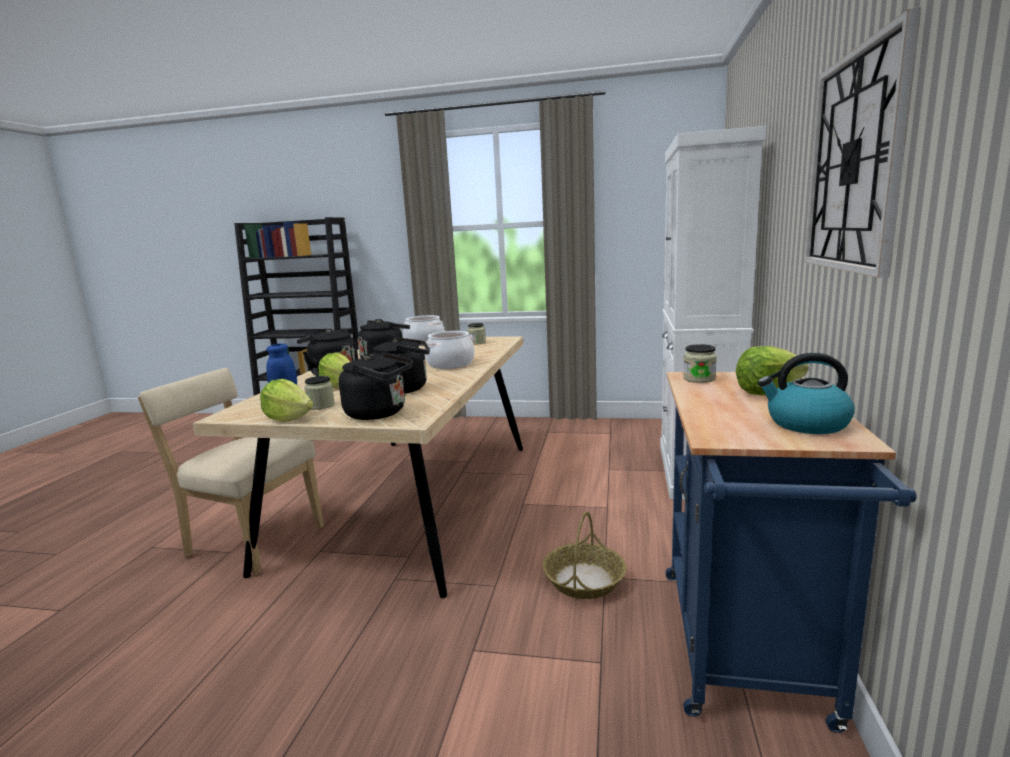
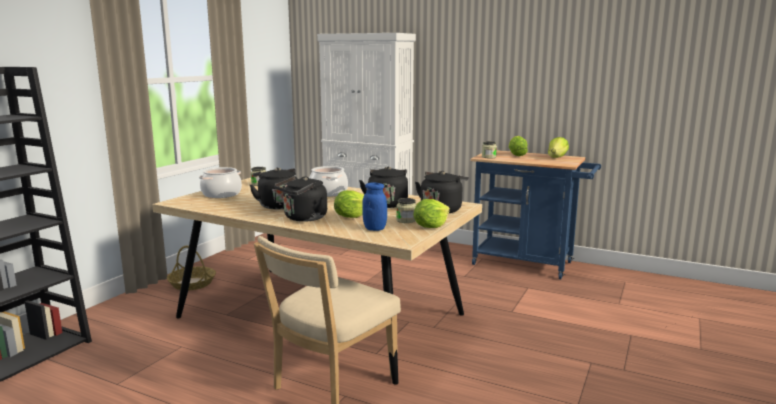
camera: 75 degrees left, 0 degrees up
(584, 580) = (465, 280): basket -> basket (192, 284)
(806, 424) = (557, 157): kettle -> lettuce
(854, 162) = (530, 65): wall clock -> none

